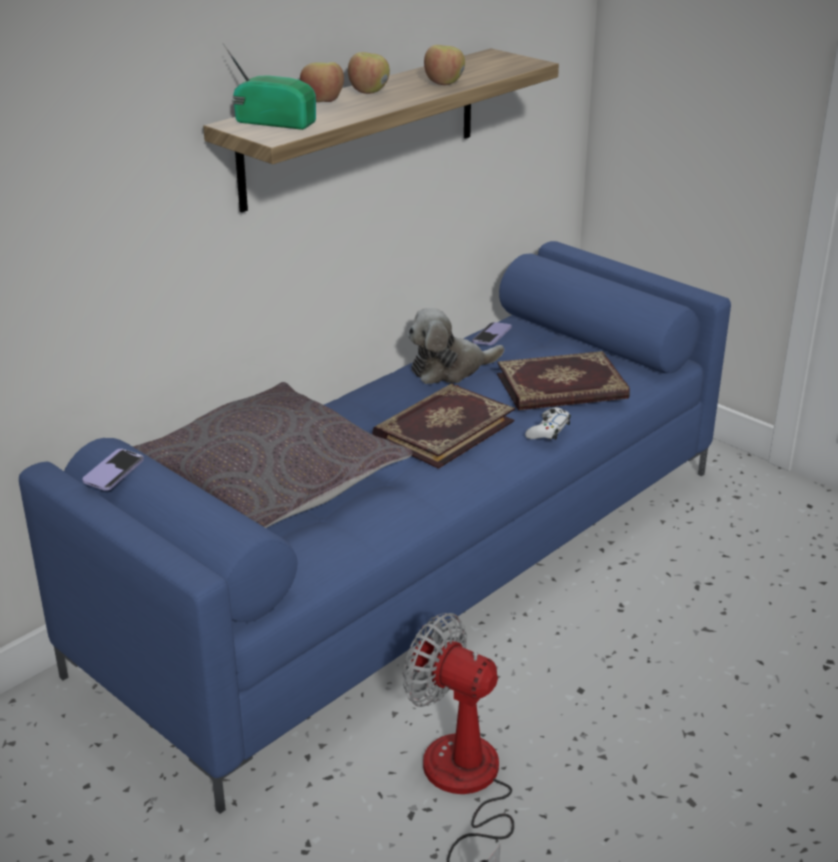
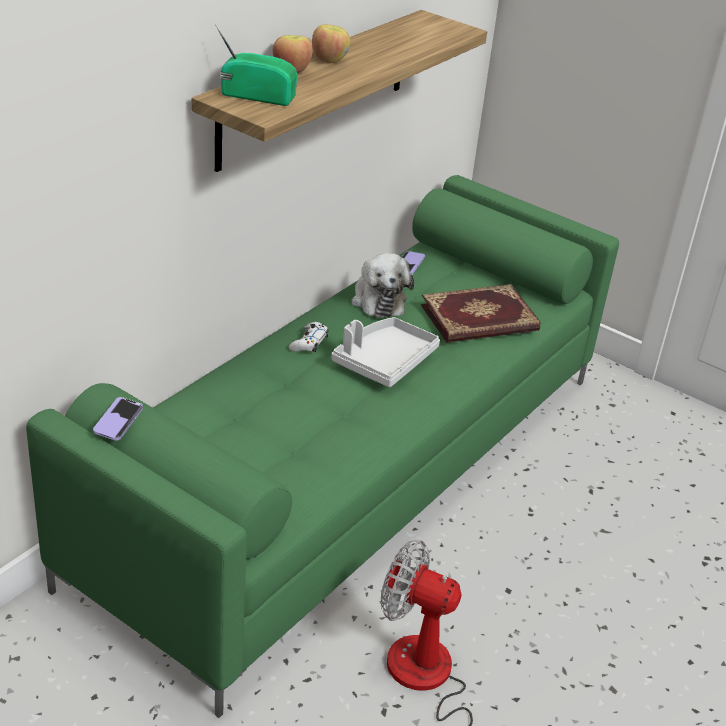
camera: 10 degrees left, 5 degrees up
(270, 479) = (241, 414): grey pillow -> none
(419, 562) = (351, 471): blue sofa -> green sofa
(442, 429) = (384, 361): book -> grey tray
(444, 83) = (394, 52): apple -> none
(450, 369) = (378, 299): plush toy -> plush toy turned 75 degrees counterclockwise
(548, 430) = (475, 363): white game controller -> white game controller (309, 343)

